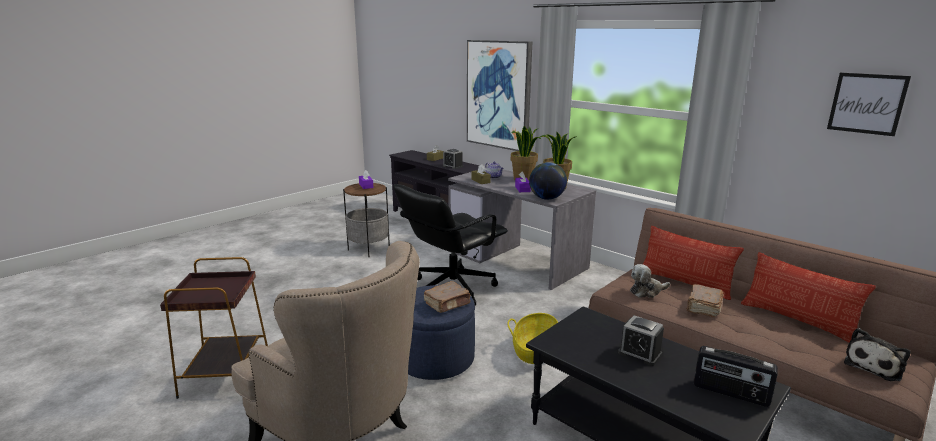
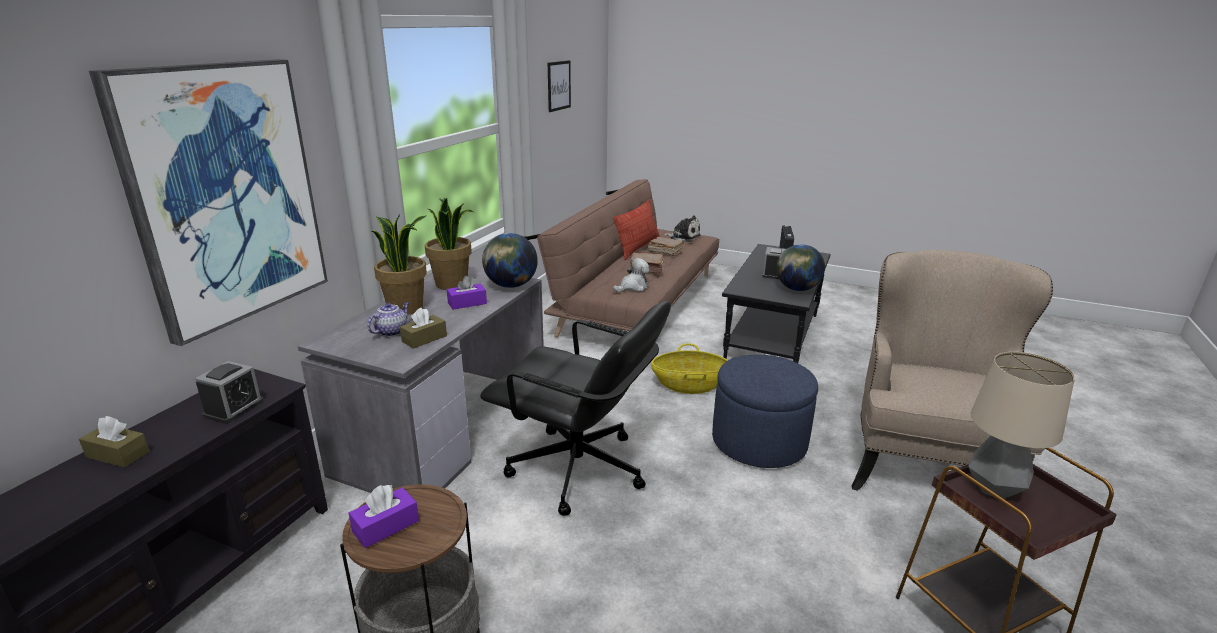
camera: 110 degrees left, 5 degrees up
(227, 288) = (993, 488): none -> table lamp
(447, 304) = (767, 364): brown book -> brown book (665, 252)
(581, 352) = (797, 289): none -> globe
(647, 291) = (632, 287): plush toy -> plush toy turned 90 degrees counterclockwise
(684, 283) = (599, 275): pillow -> none

